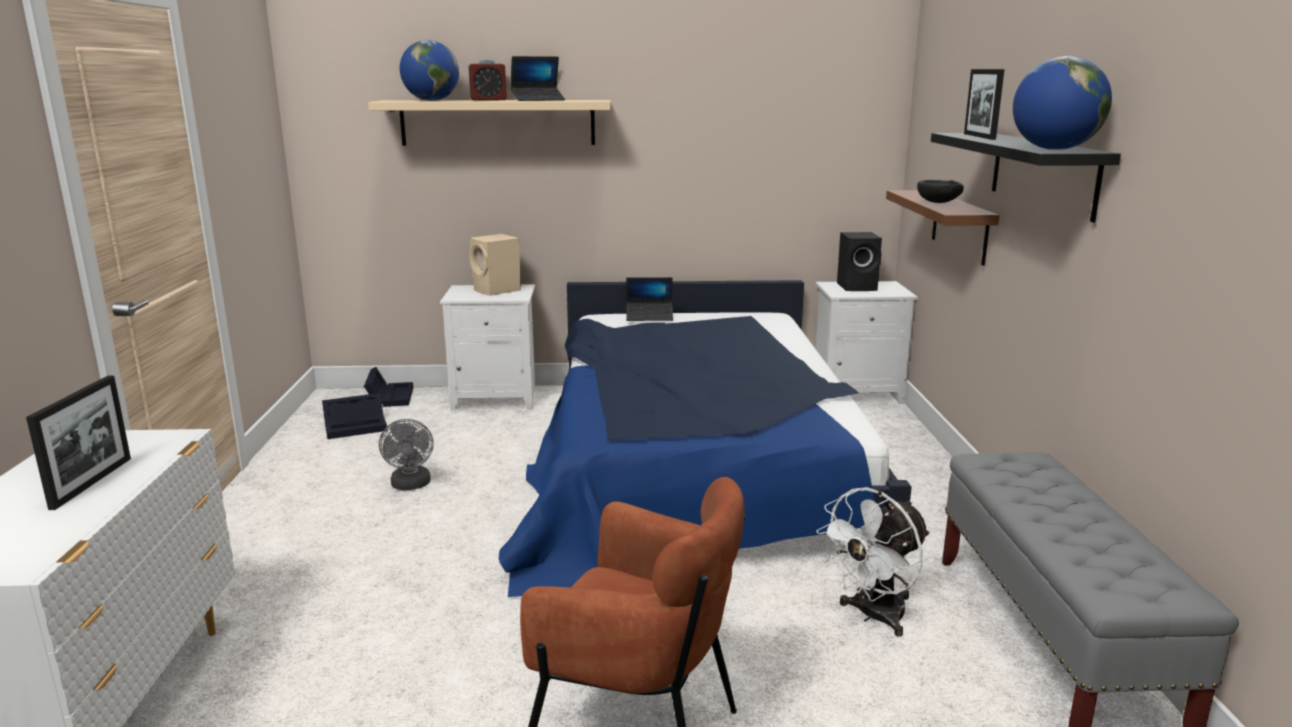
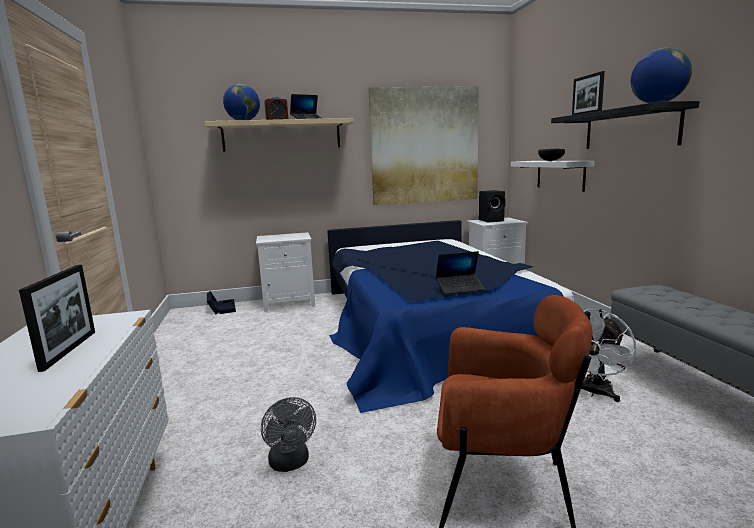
camera: 10 degrees left, 5 degrees down
(357, 426) = (207, 326): black storage box -> none
(411, 485) = (259, 355): grey fan -> grey fan (291, 463)
(497, 291) = (288, 236): beige speaker -> none
(649, 317) = (380, 244): laptop -> laptop (460, 288)
(745, 147) = (424, 146): none -> picture
(959, 226) = (560, 175): brown shelf -> white shelf

